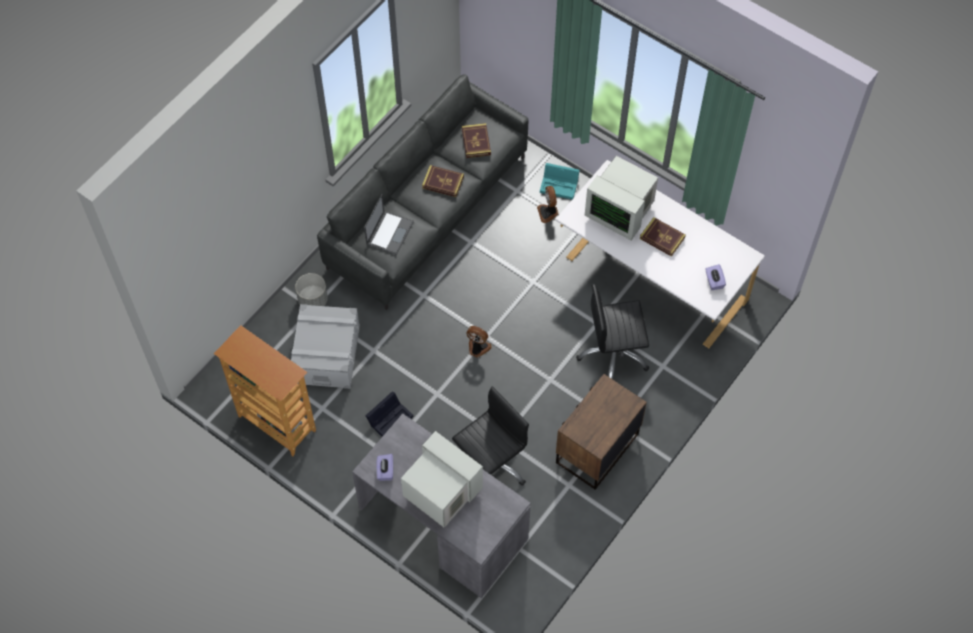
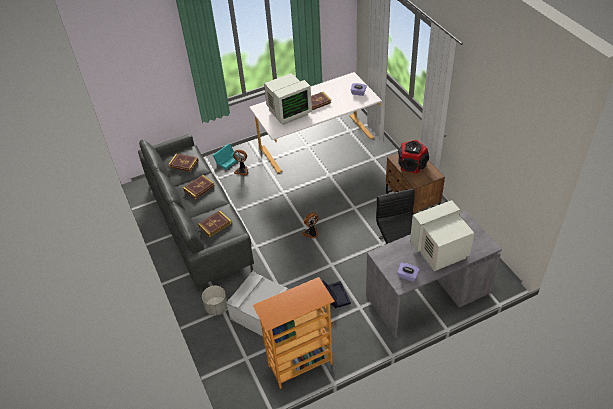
camera: 60 degrees left, 15 degrees down
(390, 232) = (215, 225): laptop -> book
(603, 410) = (412, 165): none -> speaker
(613, 354) = (354, 175): black office chair -> none

